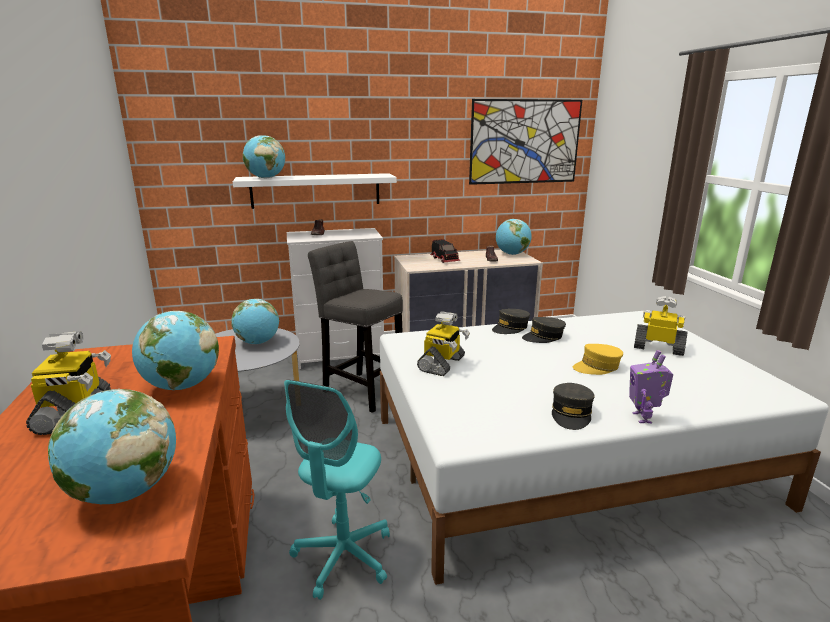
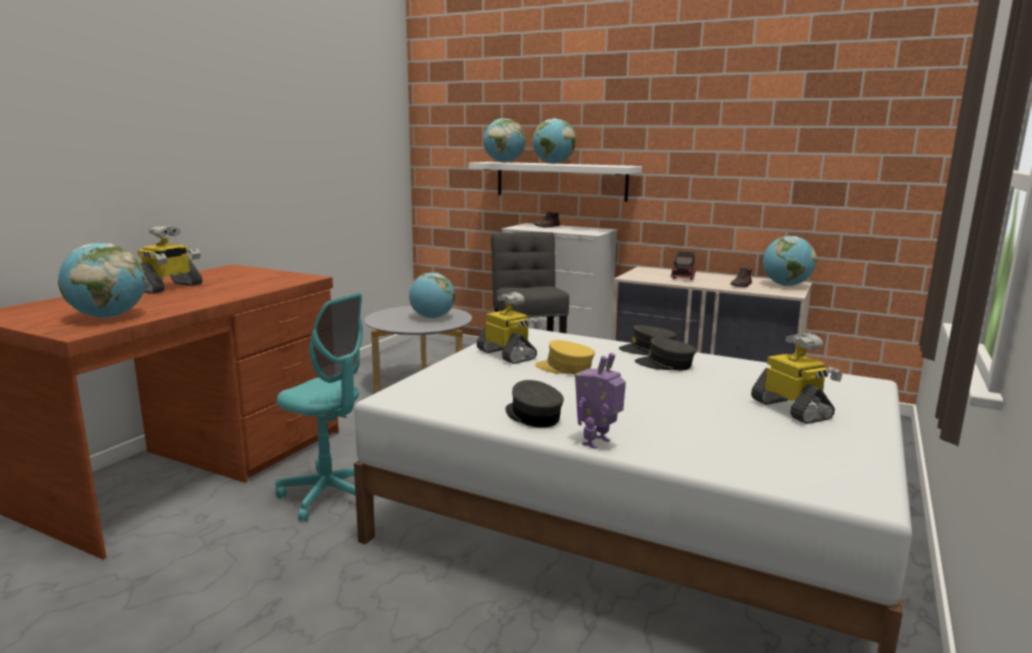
camera: 40 degrees right, 5 degrees down
(182, 386) = (238, 290): globe -> globe (553, 164)
(343, 557) = (329, 495): turquoise office chair -> turquoise office chair turned 120 degrees counterclockwise
(442, 364) = (507, 355): toy robot -> toy robot turned 105 degrees counterclockwise
(525, 142) = (836, 131): picture -> none
(571, 413) = (532, 416): grey cap -> grey cap turned 90 degrees clockwise
(597, 367) = (659, 399): yellow cap -> yellow cap (565, 368)

